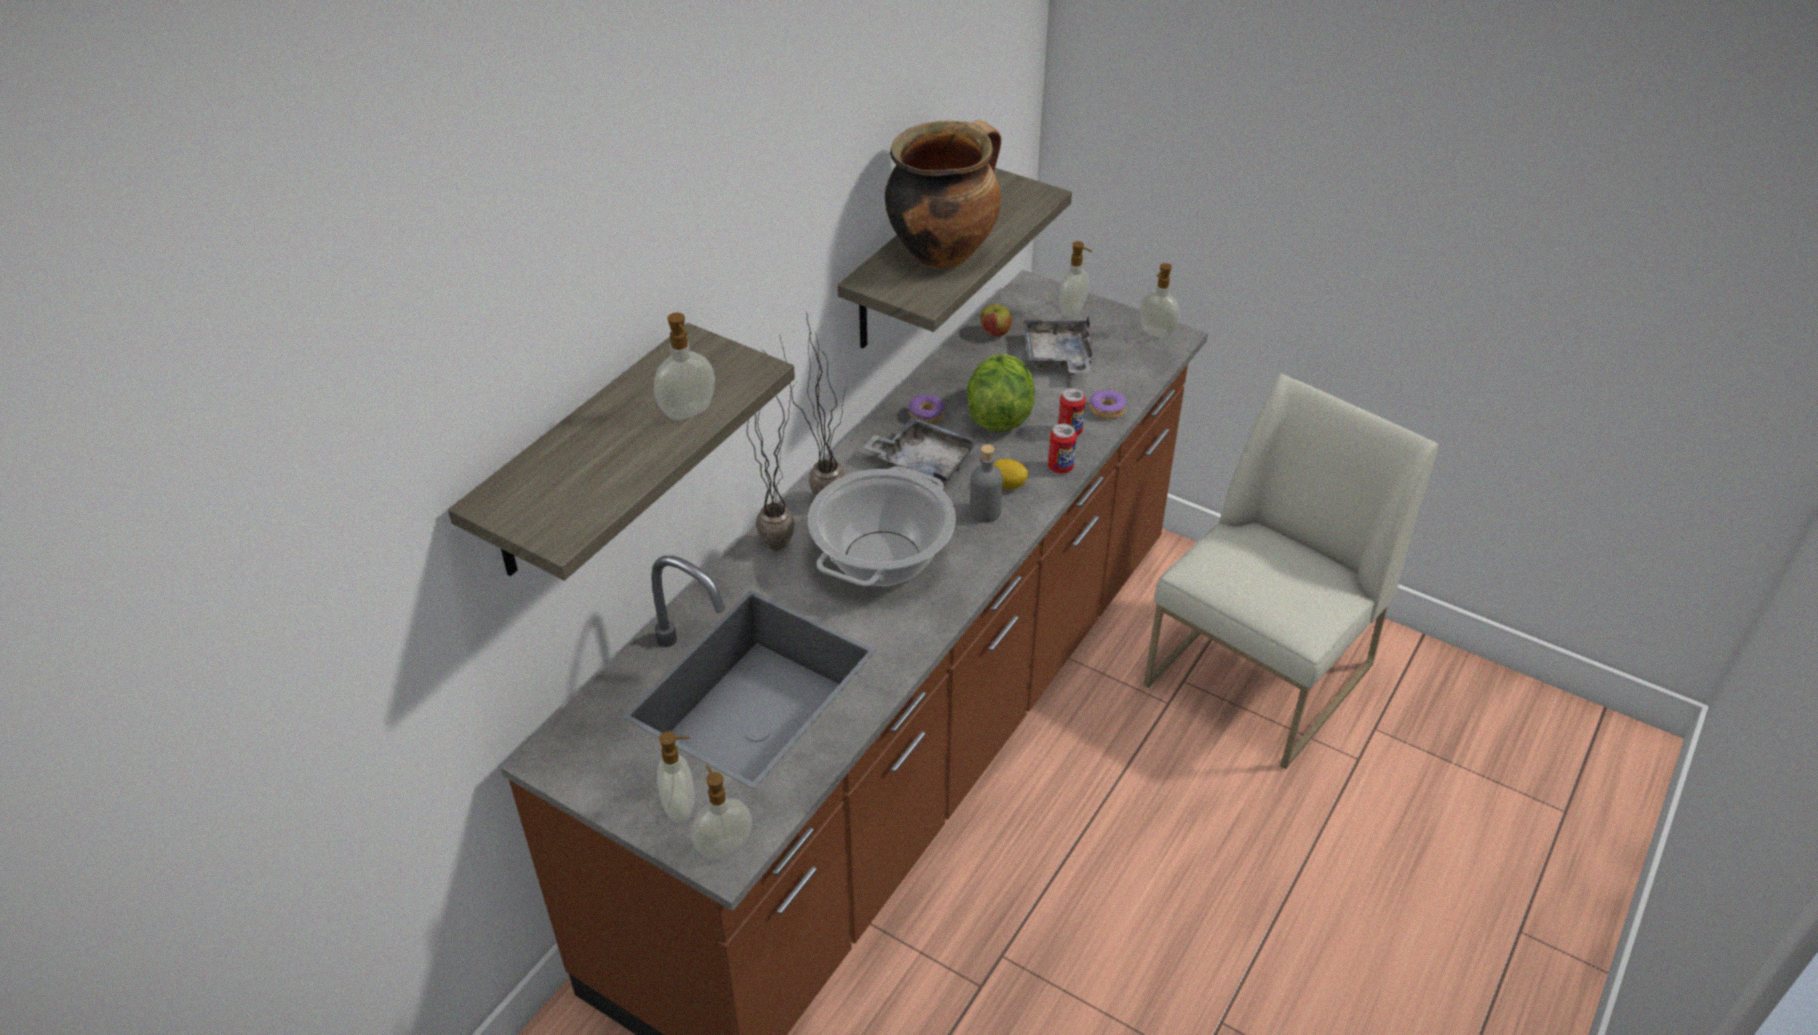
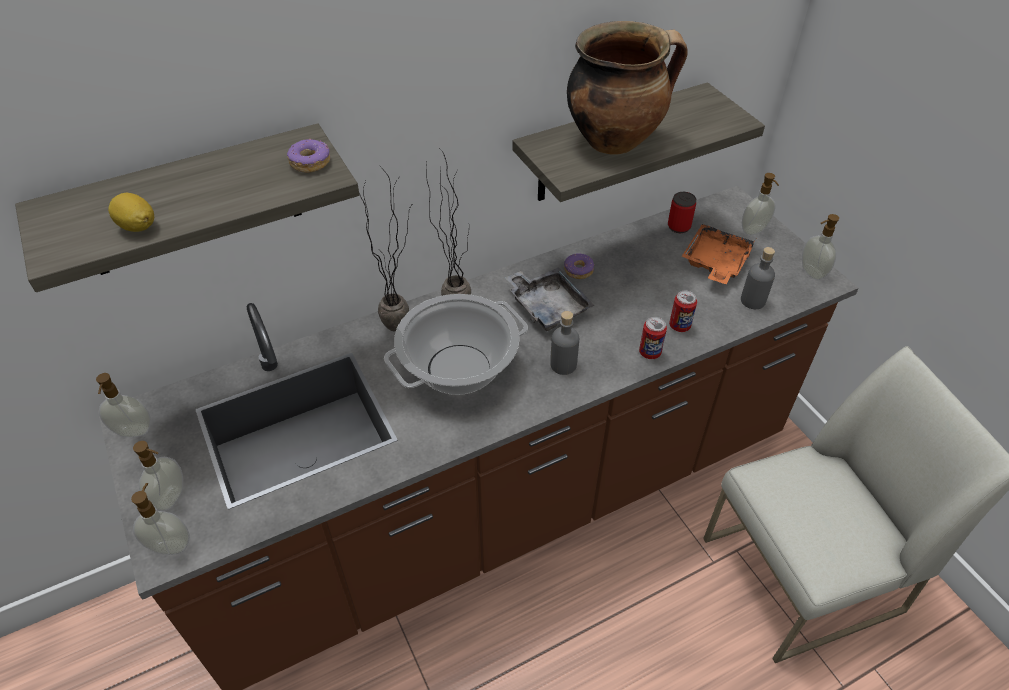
camera: 30 degrees right, 5 degrees up
(689, 413) = (242, 193): soap dispenser -> soap dispenser (133, 432)
(995, 333) = (679, 226): apple -> can
(999, 416) = (632, 292): lettuce -> none
(1007, 485) = (596, 350): lemon -> lemon (137, 226)
(1058, 357) = (715, 262): grey tray -> orange tray
(1106, 409) = (723, 320): donut -> donut (310, 162)
(1121, 381) = (753, 300): none -> grey bottle

